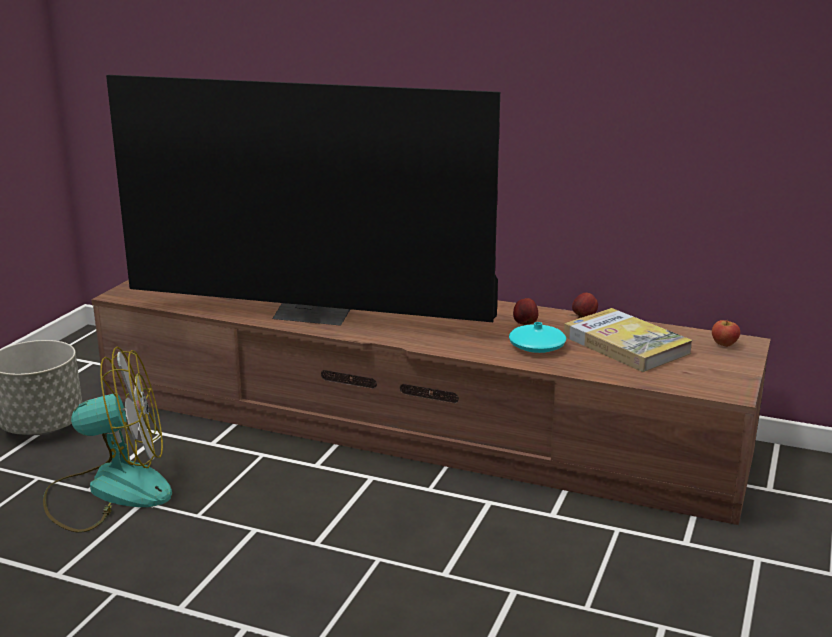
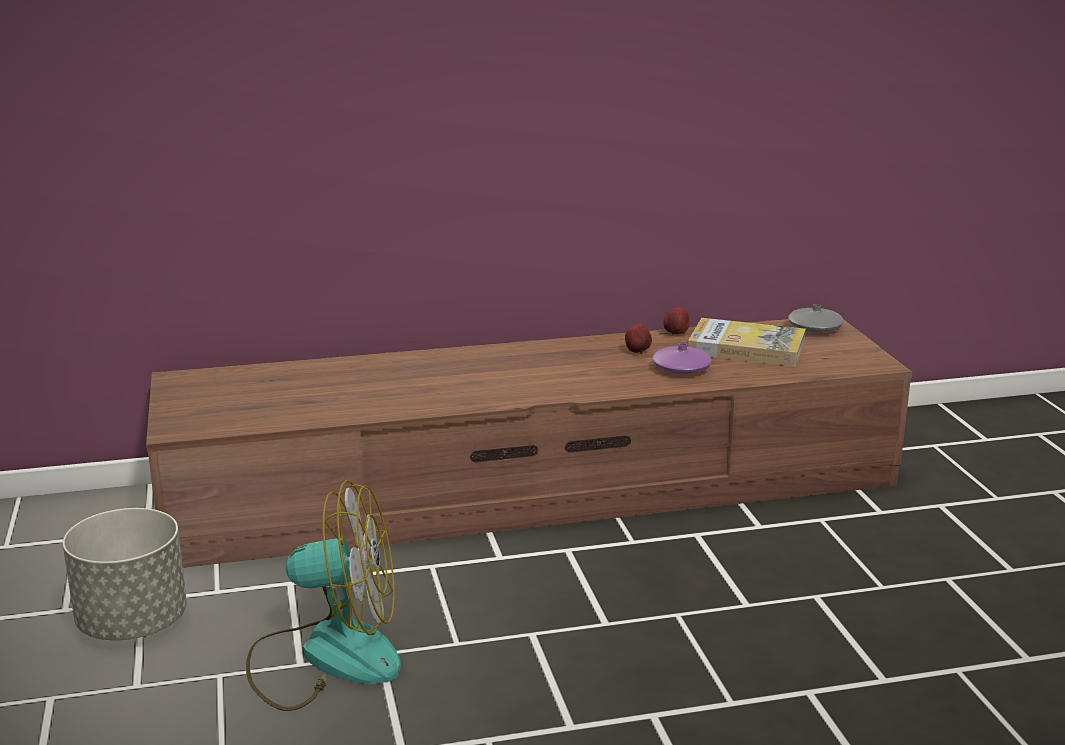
camera: 35 degrees left, 0 degrees up
(110, 491) = (326, 656): fan -> fan turned 45 degrees clockwise
(315, 313) = (429, 392): television -> none
(537, 346) = (681, 369): turquoise vase -> purple vase
(724, 344) = (815, 328): apple -> grey vase

